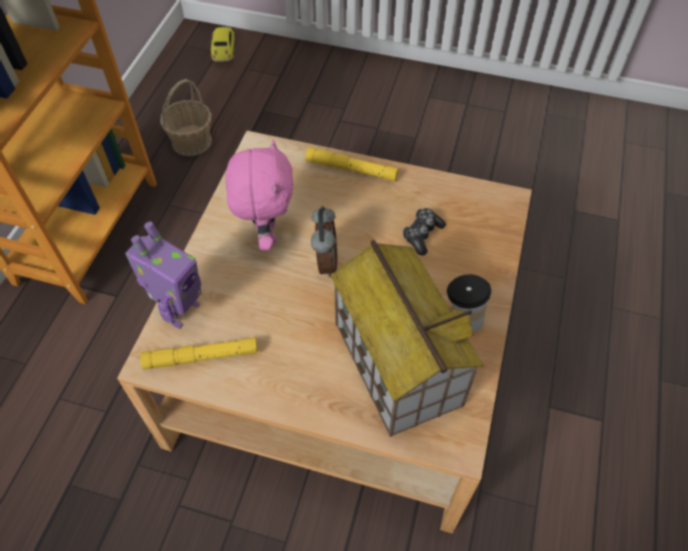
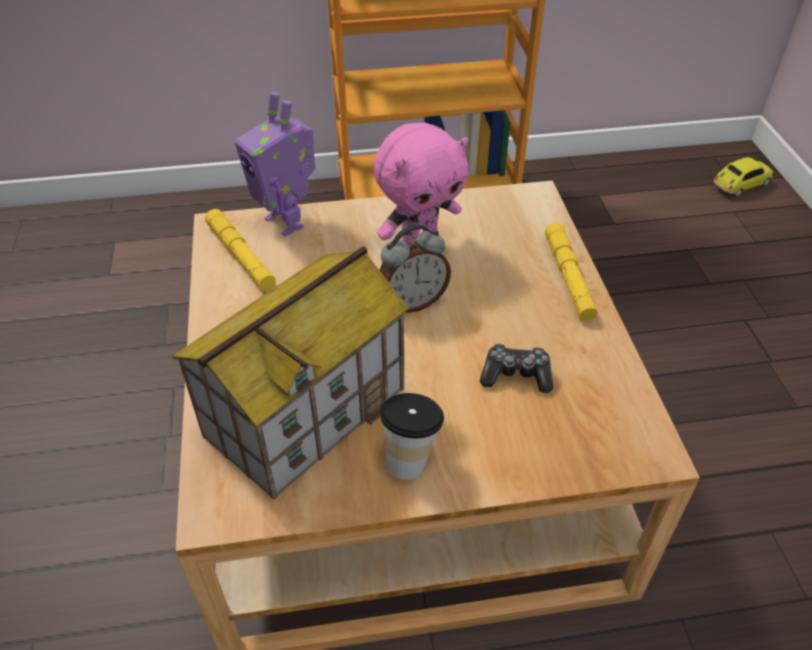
camera: 65 degrees right, 10 degrees down
(179, 310) = (286, 222): toy robot -> toy robot turned 45 degrees clockwise
(192, 141) = (592, 216): basket -> none

